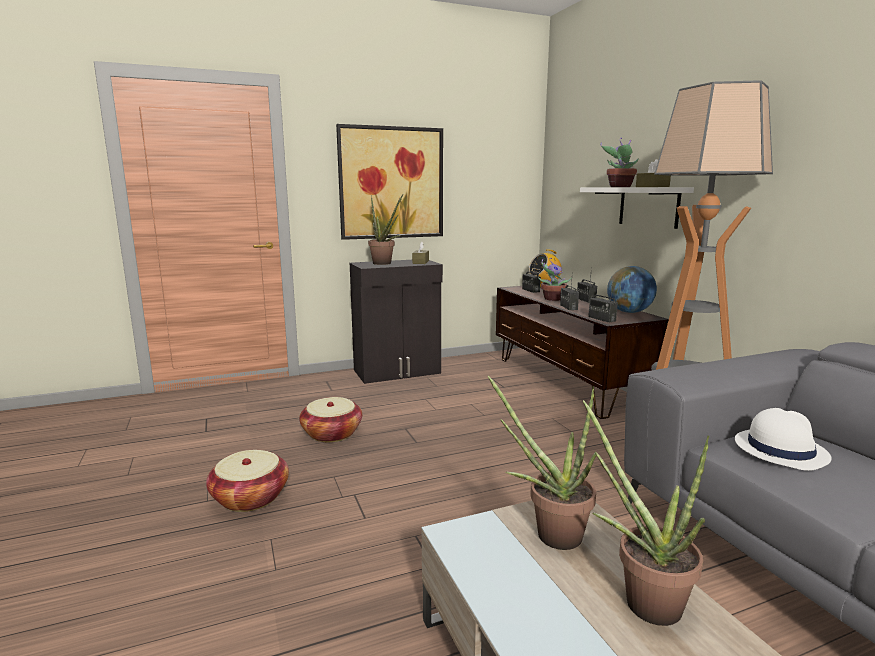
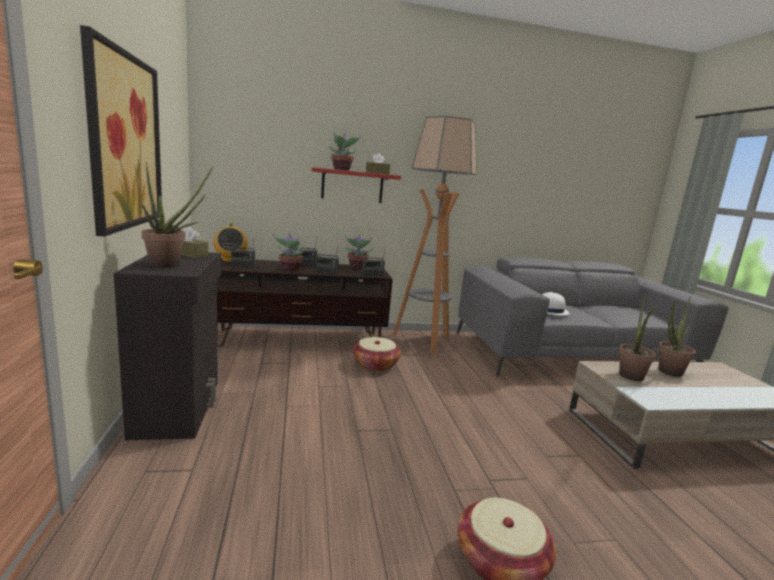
camera: 80 degrees left, 0 degrees up
(332, 433) = (349, 482): basket -> basket (375, 365)
(629, 312) = (357, 267): globe -> potted plant
(648, 206) = (352, 186): white shelf -> red shelf

